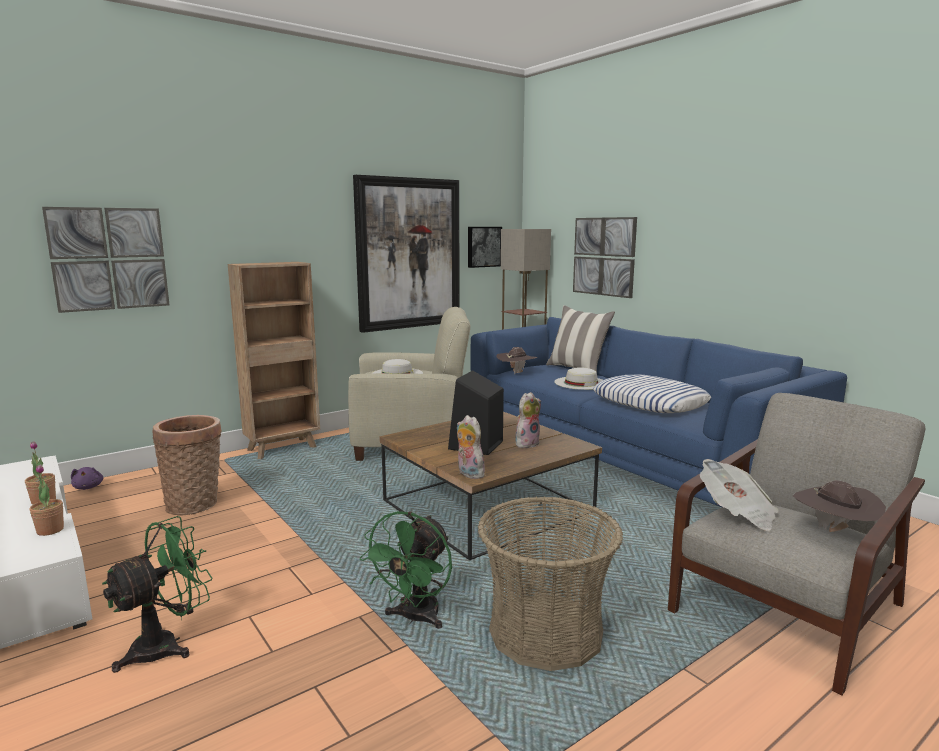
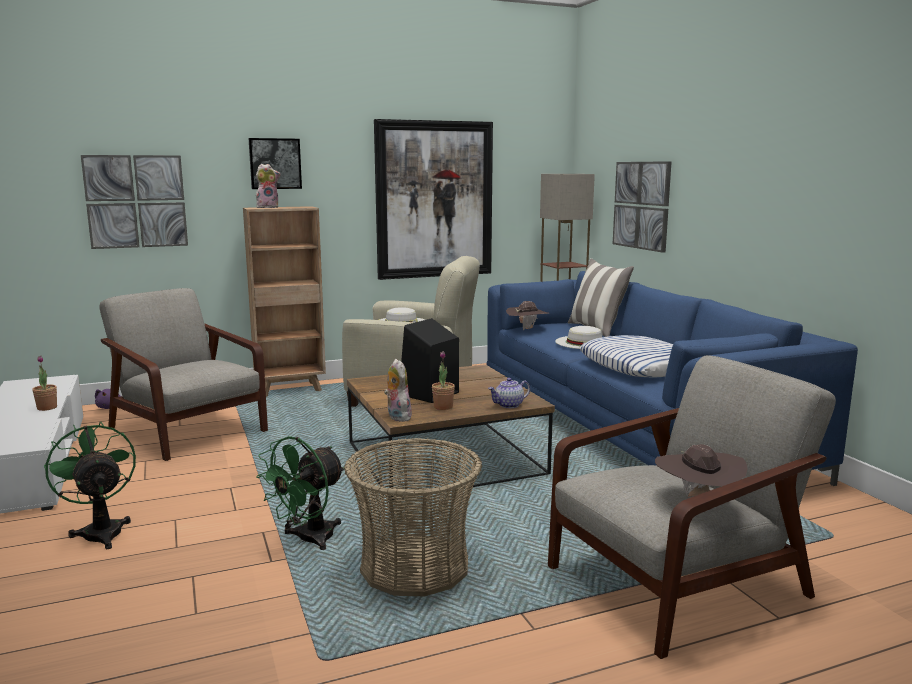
camera: 15 degrees right, 0 degrees up
(50, 530) = (38, 429): potted plant -> potted plant (443, 407)
(166, 645) = (101, 531): green fan -> green fan turned 90 degrees counterclockwise
(195, 504) = (186, 429): basket -> grey armchair
(483, 246) = (523, 193): picture -> picture (275, 163)
(527, 443) = (480, 396): plush toy -> plush toy (268, 207)
(561, 450) = (509, 405): none -> teapot
(737, 513) = (613, 472): newspaper -> none

